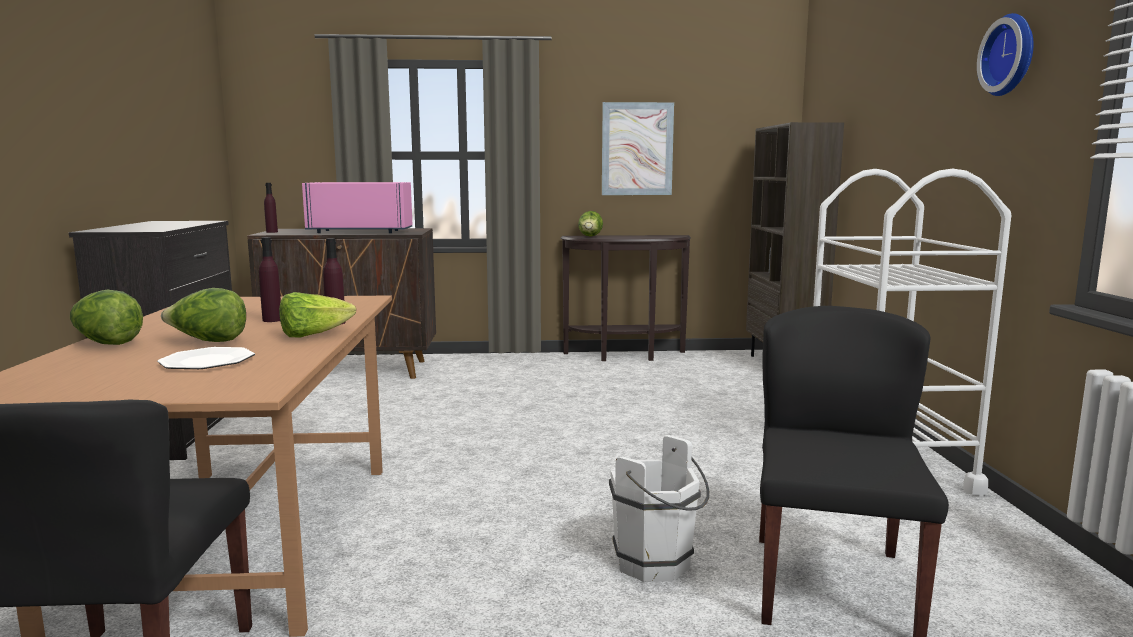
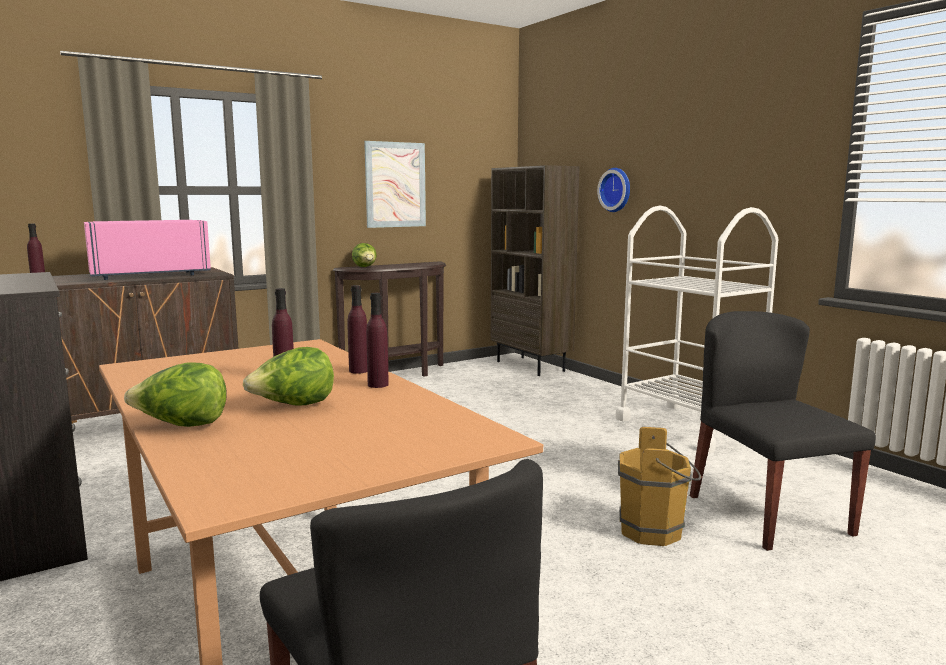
camera: 30 degrees left, 0 degrees up
(207, 361) = (361, 424): plate -> none
(314, 335) = (378, 385): lettuce -> purple bottle
(657, 565) = (656, 532): white bucket -> brown bucket
(1011, 55) = (760, 127): wall clock -> wall clock (616, 190)

